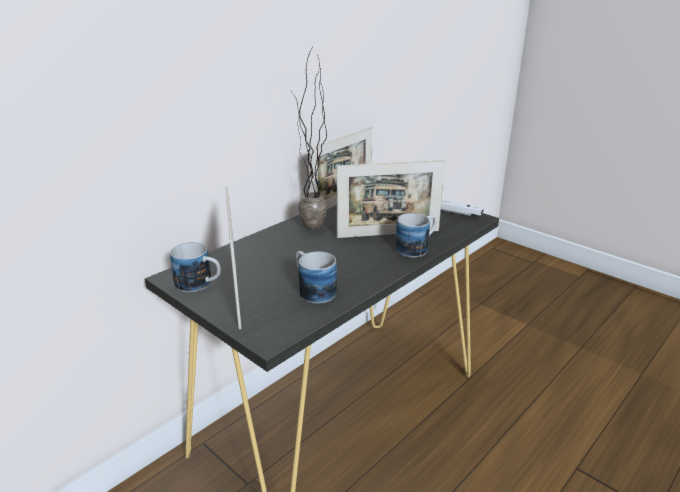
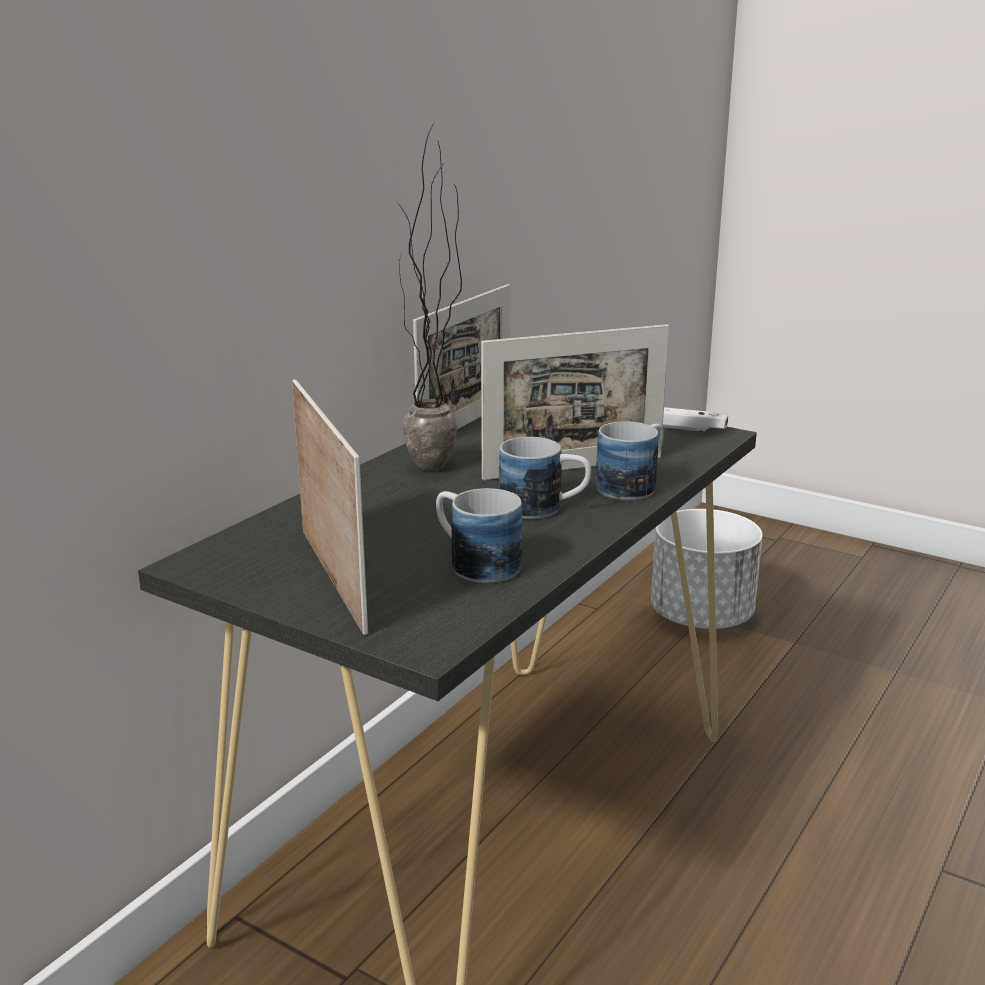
camera: 10 degrees left, 5 degrees down
(200, 285) = (255, 572): mug -> mug (544, 509)
(479, 304) = (701, 617): none -> white planter

